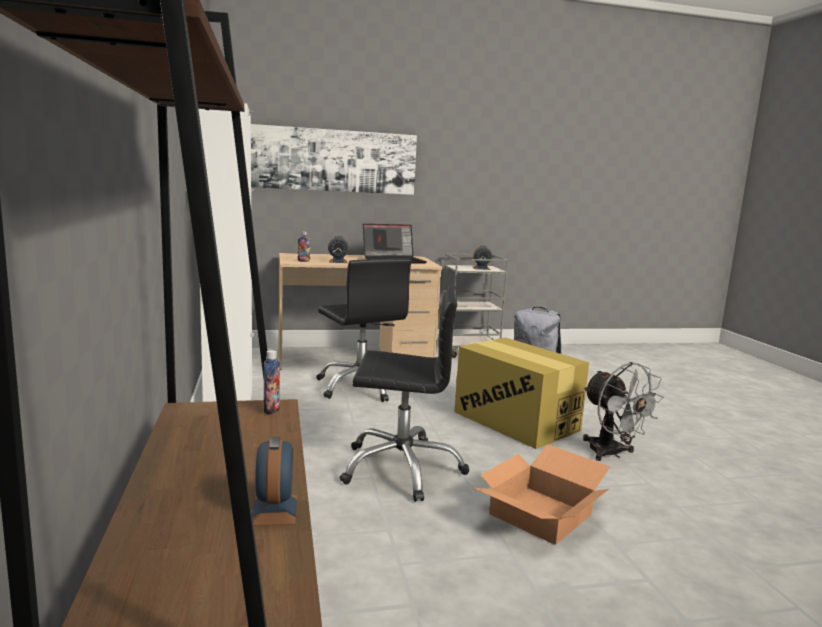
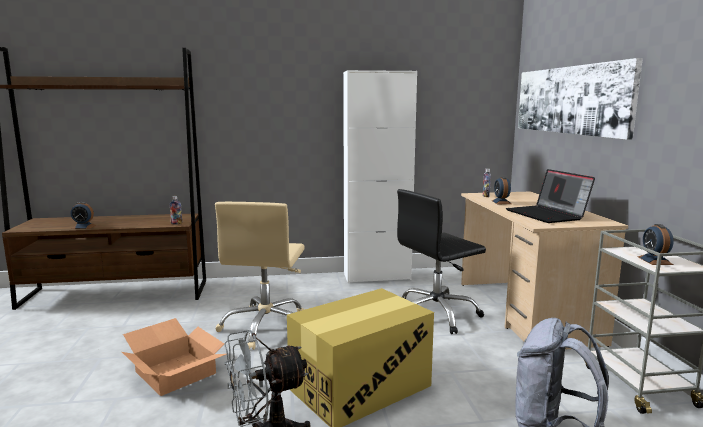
camera: 95 degrees right, 0 degrees up
(402, 468) = (266, 327): black office chair -> beige office chair

